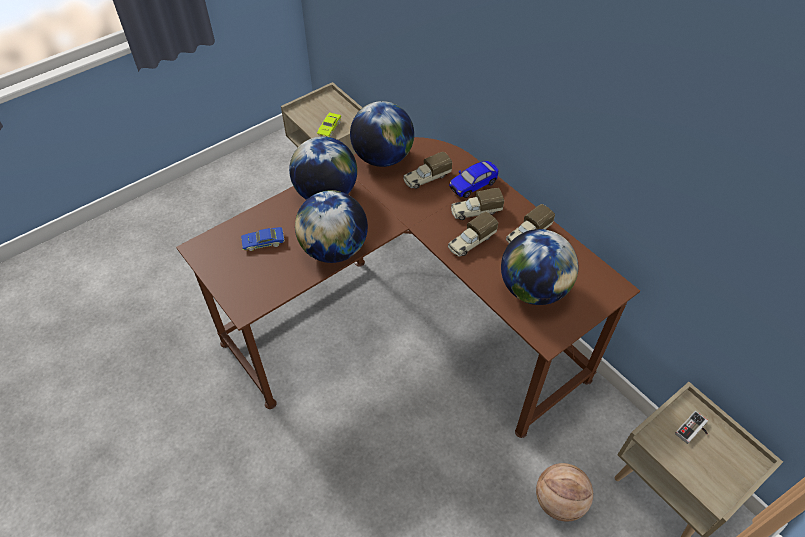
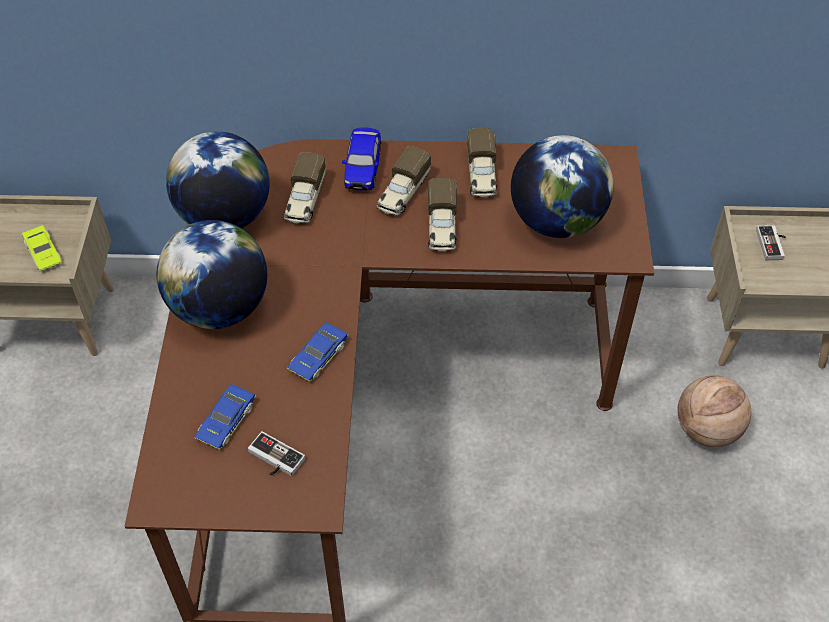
camera: 50 degrees left, 0 degrees up
(256, 274) = (273, 460): none -> game controller
(334, 249) = (318, 356): globe -> blue toy car

